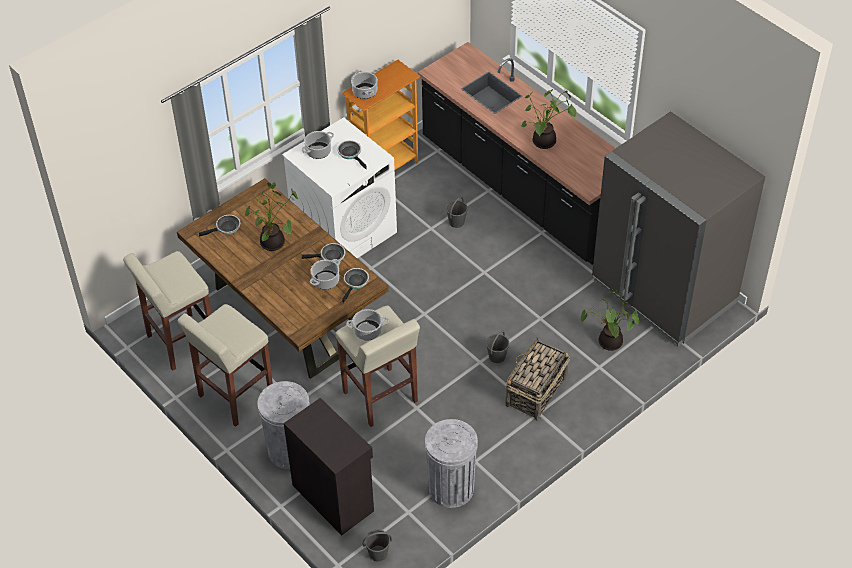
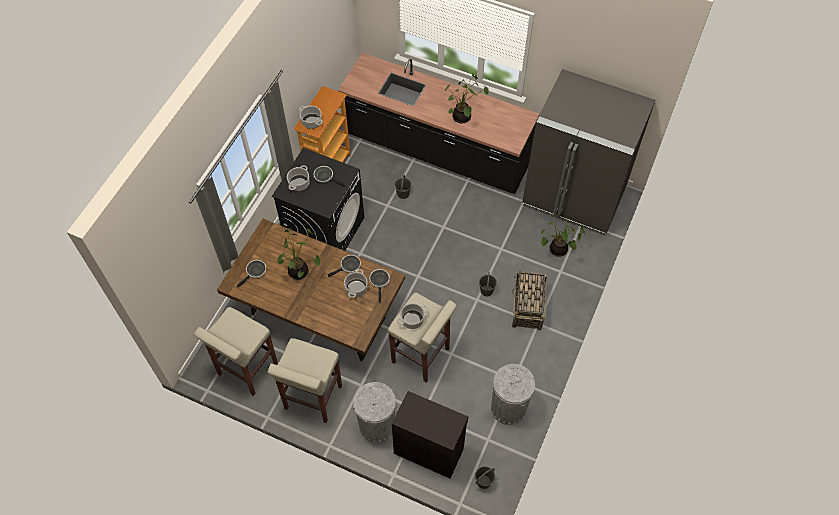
camera: 25 degrees left, 10 degrees up
(345, 231) = (325, 230): white washing machine -> black washing machine

